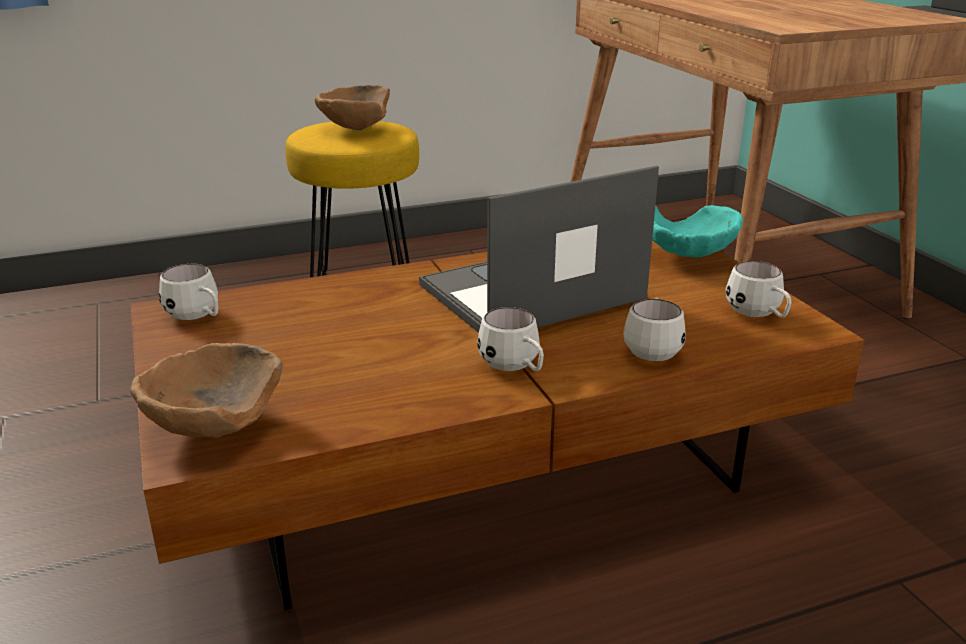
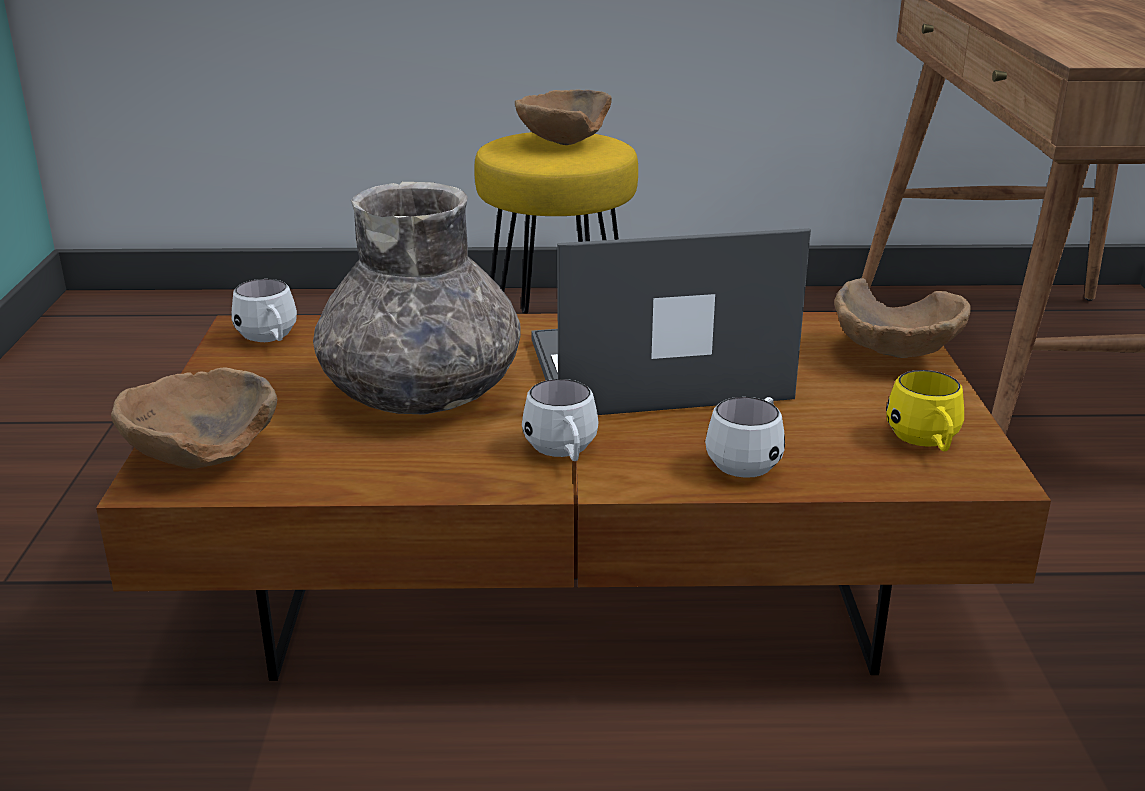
camera: 20 degrees right, 0 degrees up
(365, 340) = (423, 394): none -> grey vase
(687, 258) = (892, 358): turquoise bowl -> brown bowl
(758, 316) = (926, 445): white mug -> yellow mug

